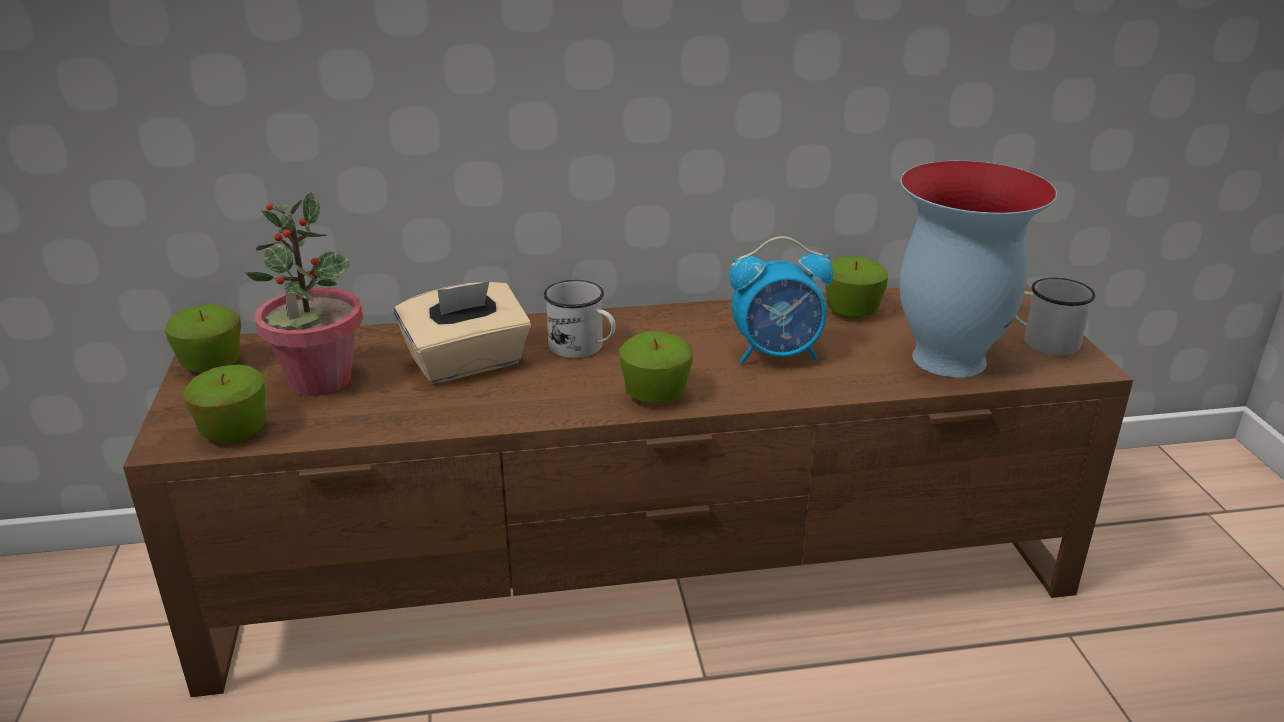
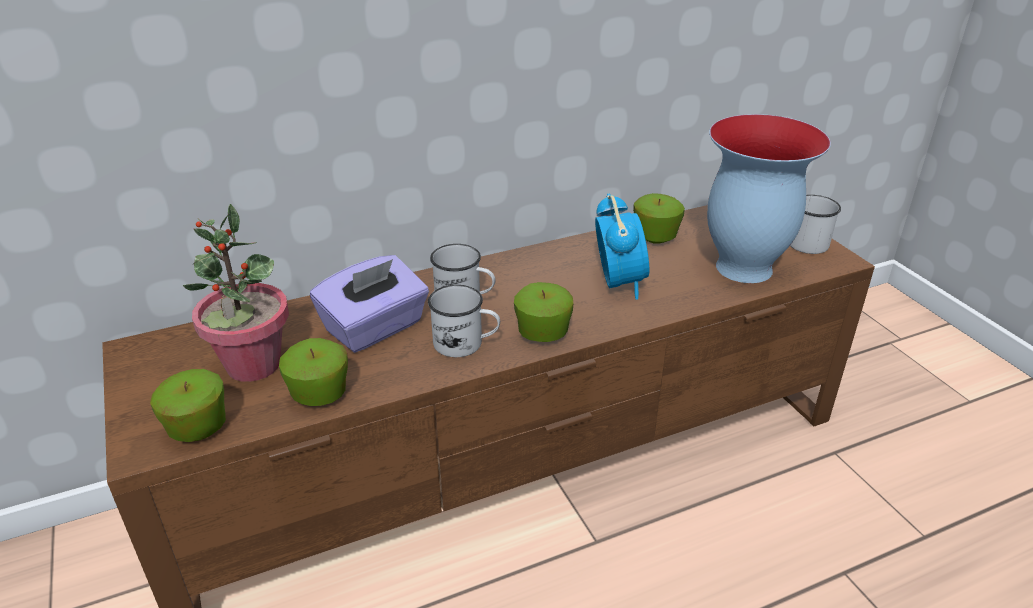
camera: 15 degrees left, 5 degrees up
(212, 365) = (145, 365): apple -> apple (319, 394)
(467, 363) = (375, 328): beige tissue box -> purple tissue box
(560, 393) = (466, 344): none -> white mug
(777, 354) = (618, 283): alarm clock -> alarm clock turned 75 degrees counterclockwise

